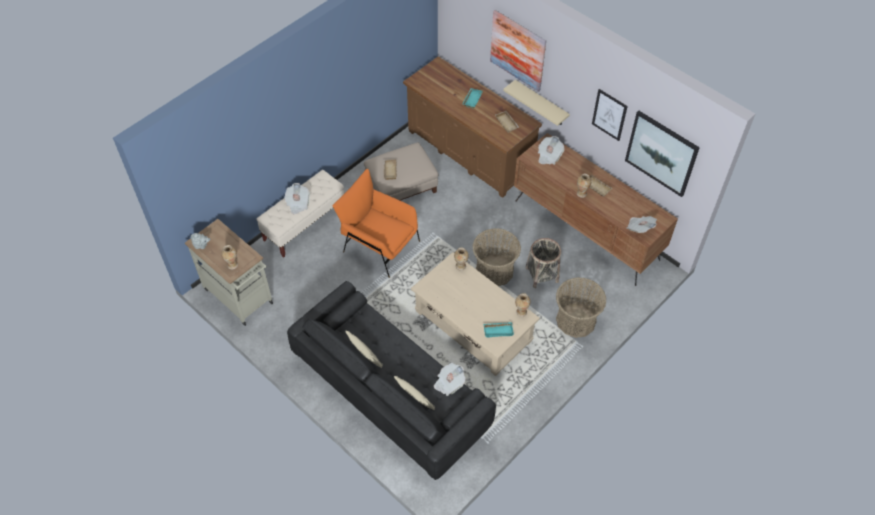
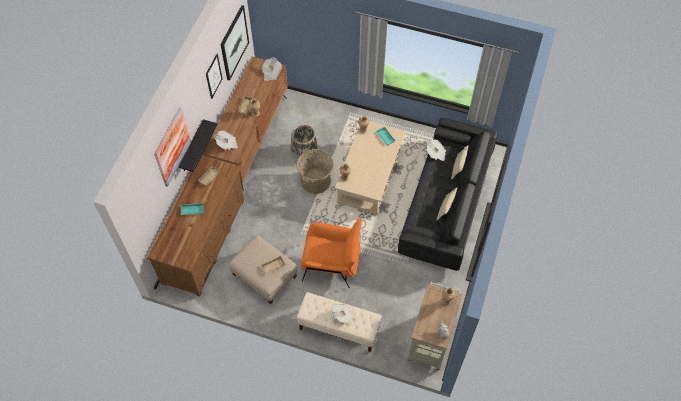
camera: 115 degrees left, 5 degrees up
(379, 245) = (331, 265): orange armchair -> orange armchair turned 90 degrees counterclockwise
(541, 103) = (192, 147): beige shelf -> black shelf
(576, 320) = (332, 121): basket -> none

